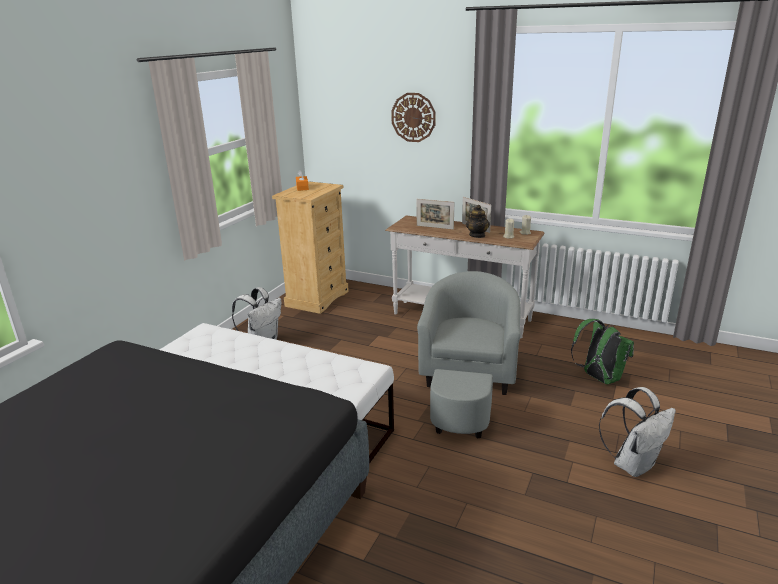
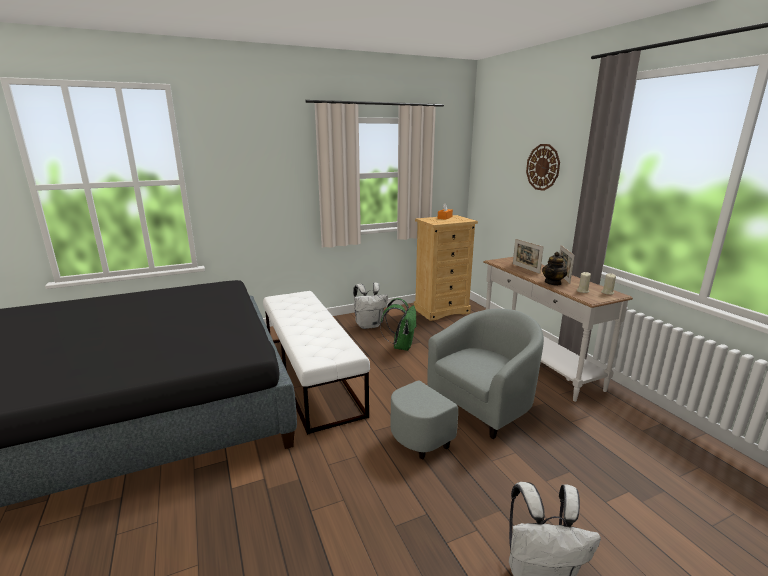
camera: 40 degrees right, 5 degrees down
(599, 378) = (615, 474): green backpack -> green backpack (401, 346)

